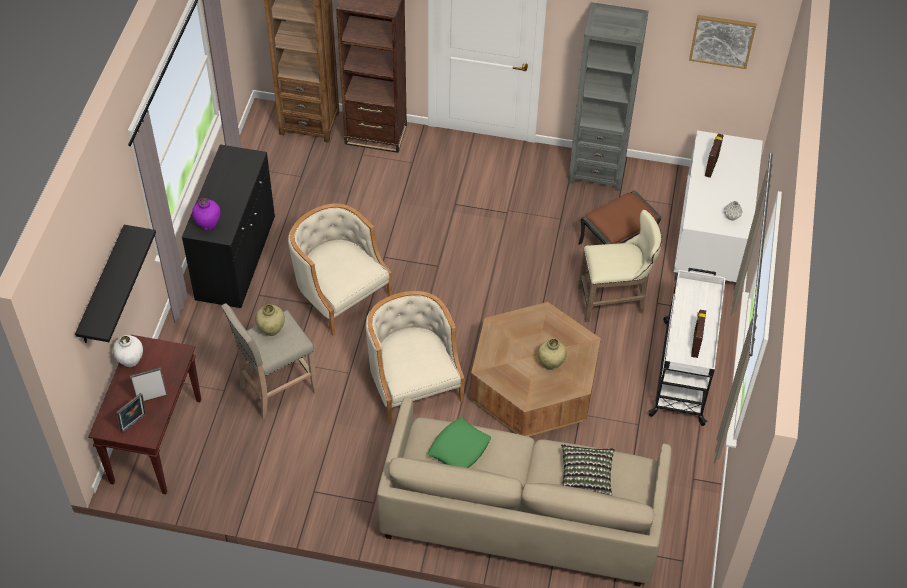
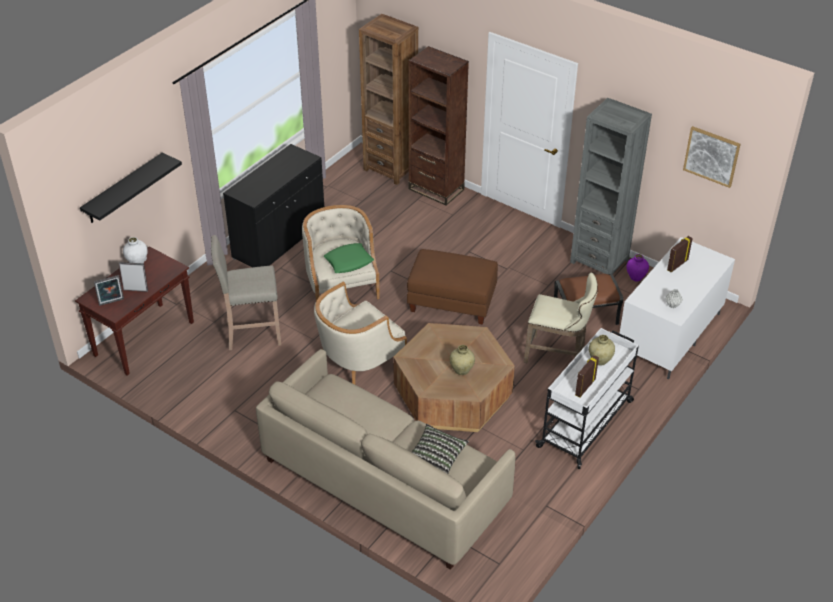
camera: 25 degrees right, 10 degrees down
(208, 224) = (247, 190): purple vase -> purple vase (635, 277)
(271, 330) = (251, 274): beige vase -> beige vase (600, 360)
(413, 381) = (358, 360): beige armchair -> beige armchair turned 135 degrees counterclockwise
(459, 449) = (346, 404): green pillow -> green pillow (348, 262)
(471, 274) = (451, 302): none -> brown ottoman

